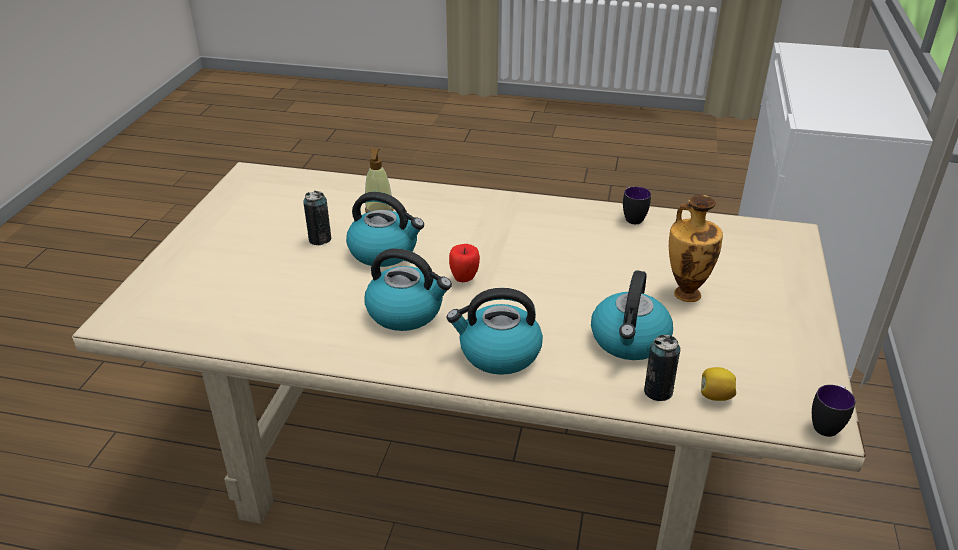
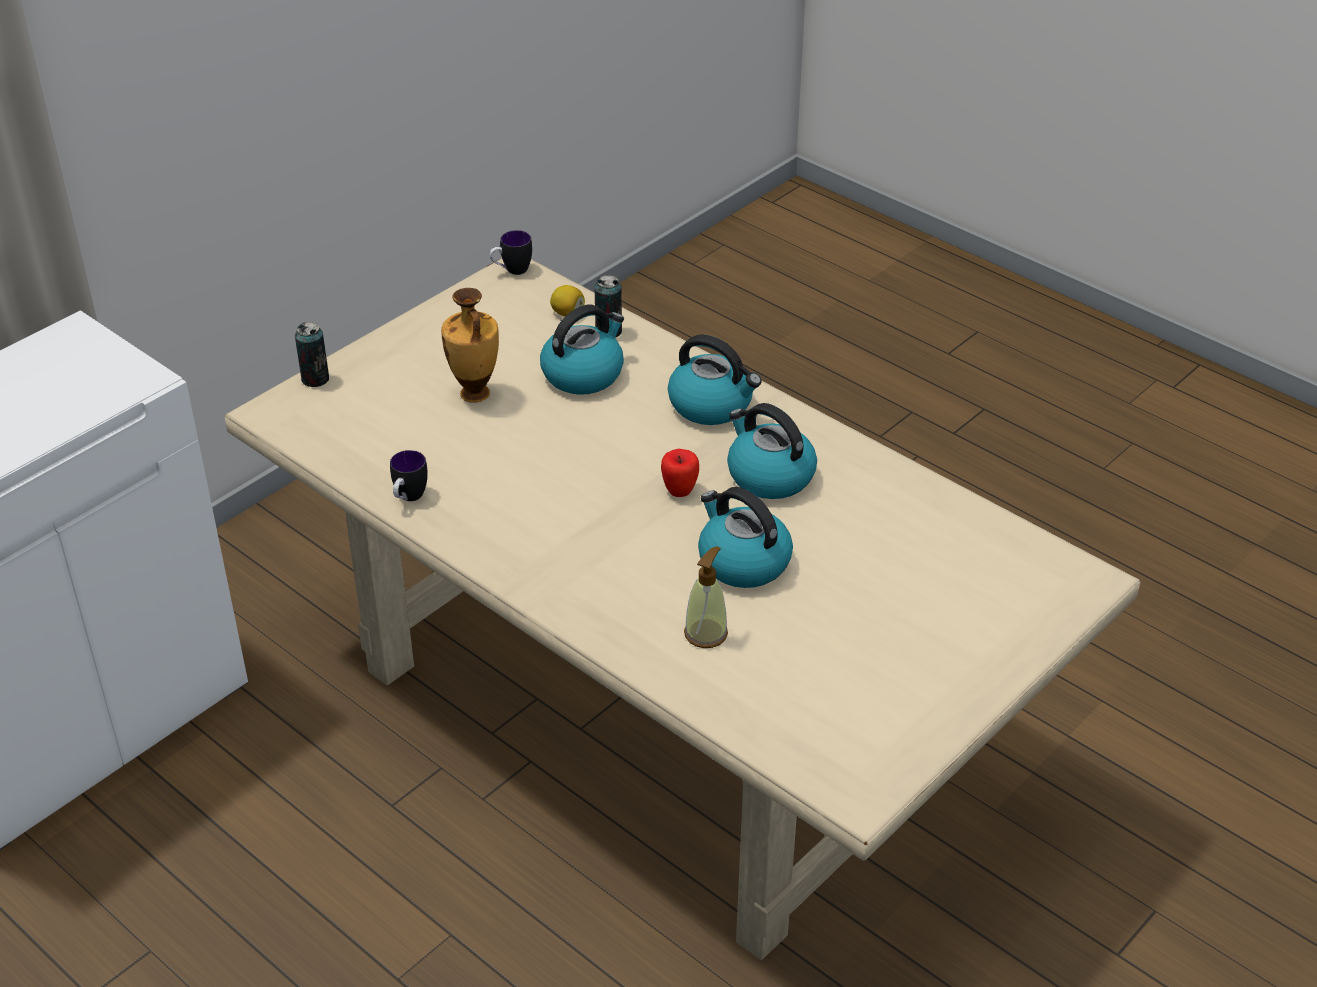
camera: 150 degrees left, 5 degrees up
(320, 239) = (811, 612): can -> can (315, 379)

